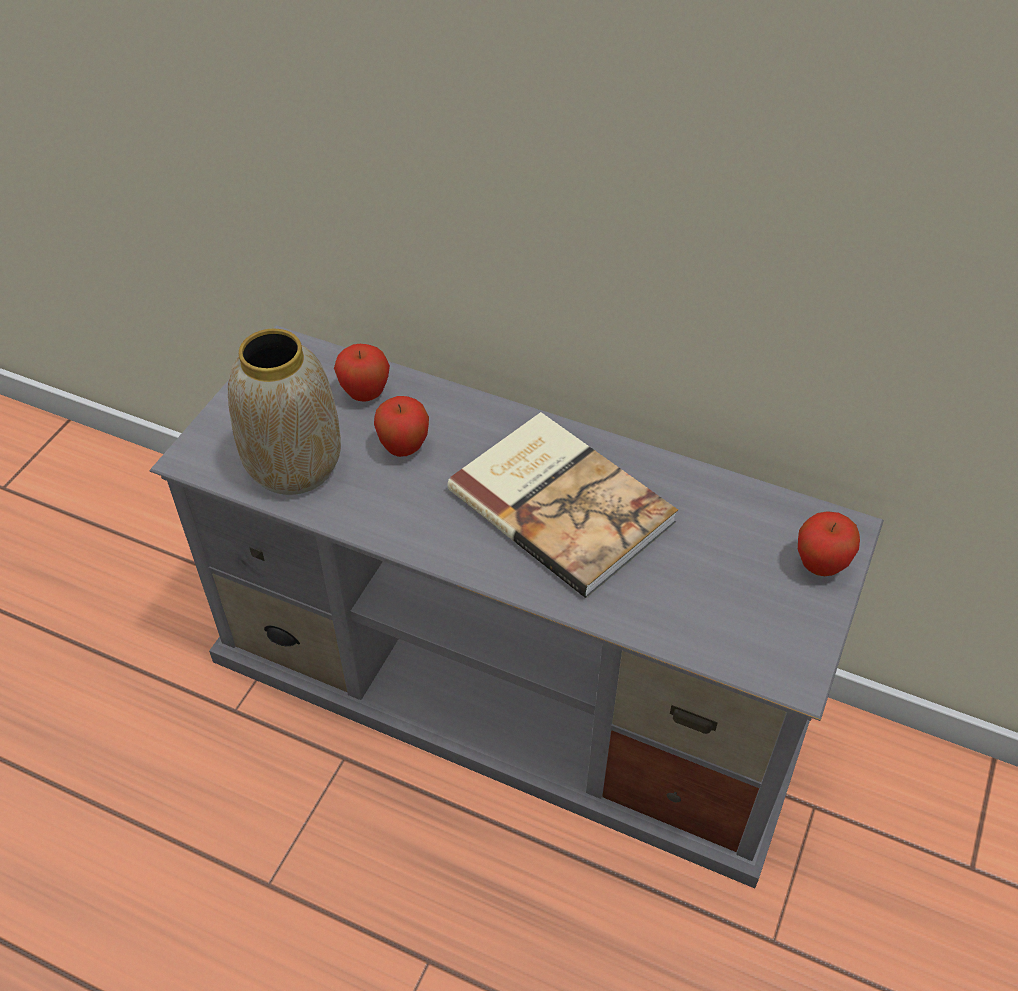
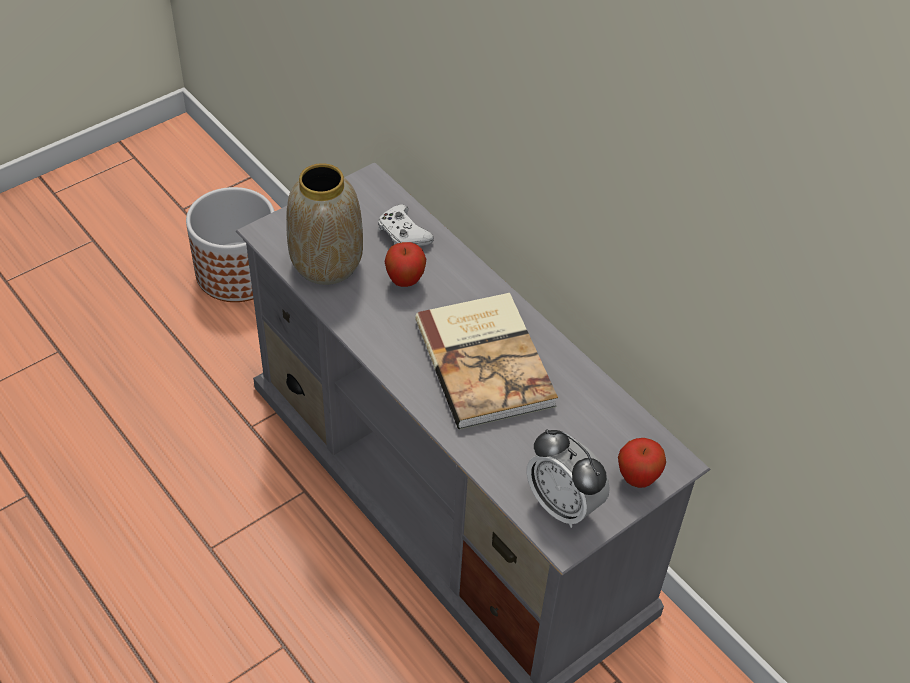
camera: 25 degrees right, 0 degrees up
(115, 535) = (237, 272): none -> planter
(365, 394) = (403, 234): apple -> white game controller
(764, 634) = (563, 505): none -> alarm clock

